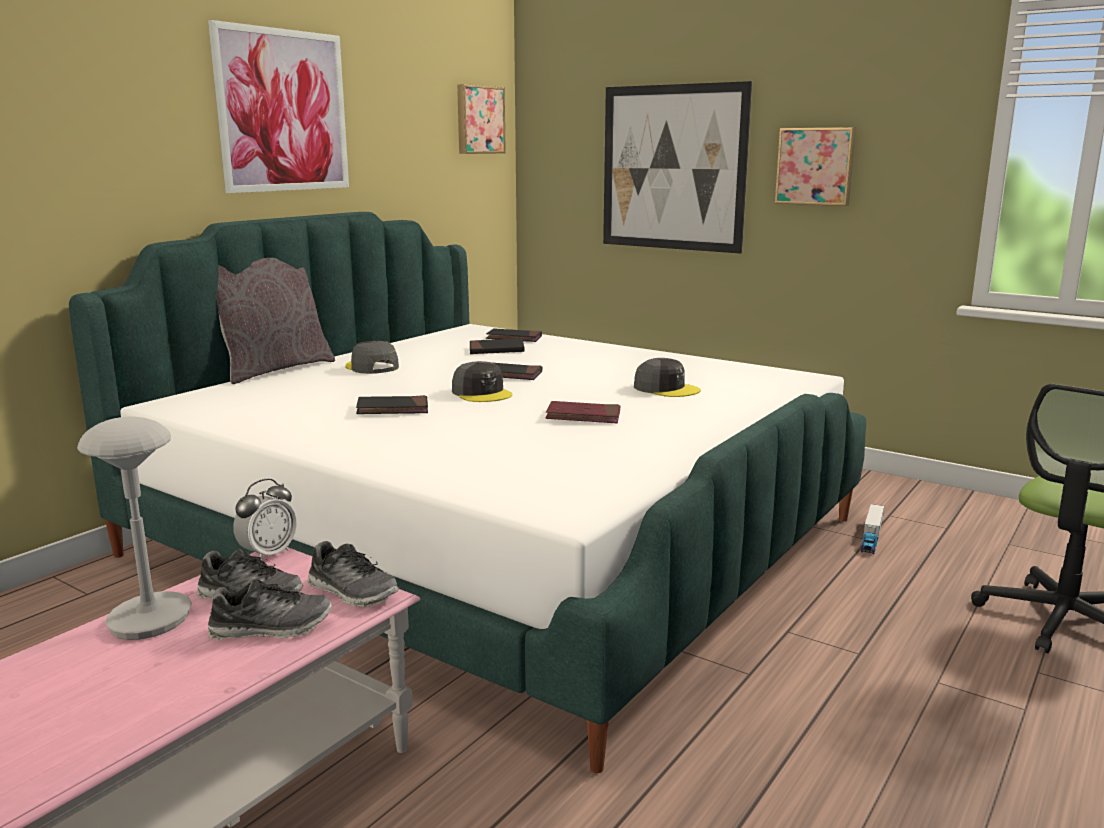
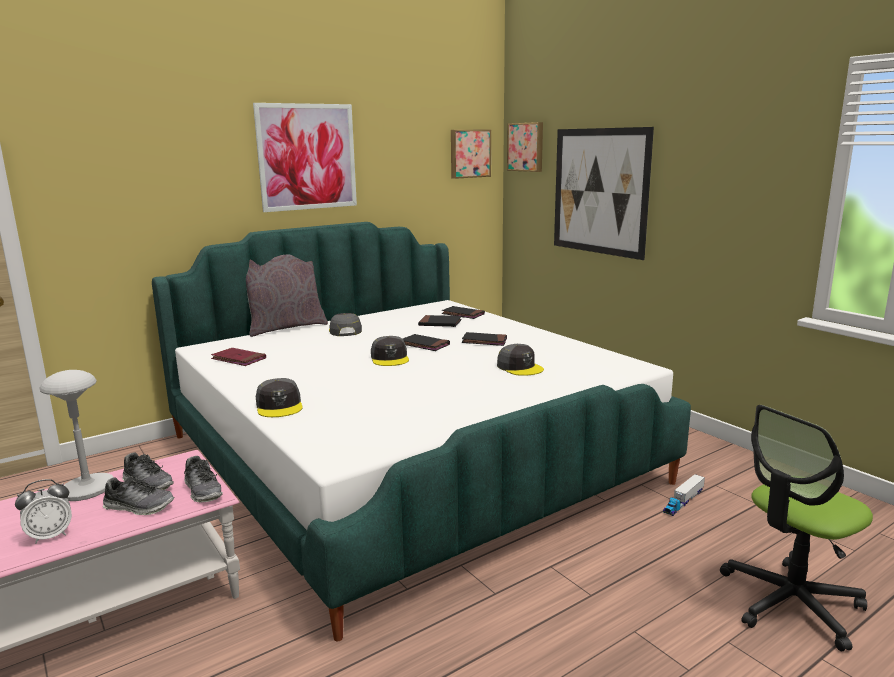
camera: 20 degrees right, 0 degrees up
(268, 554) = (184, 456): alarm clock -> alarm clock (50, 536)
(392, 409) = (321, 365): black book -> black book (484, 341)
(397, 462) = (279, 406): none -> grey cap
(583, 416) = (434, 384): red book -> red book (239, 359)
(815, 166) = (697, 195): picture -> picture (526, 147)

